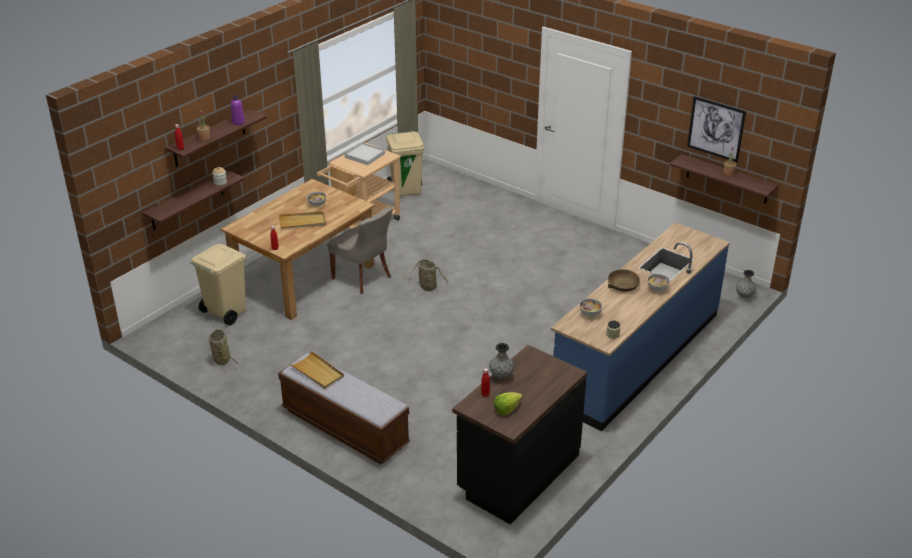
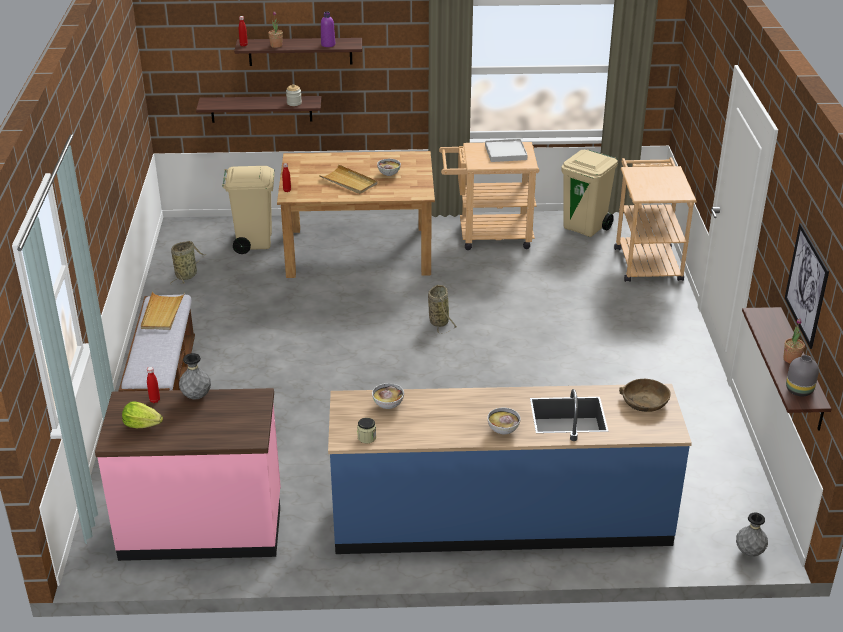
camera: 50 degrees right, 0 degrees up
(363, 278) = (402, 280): grey chair -> none
(469, 190) = (646, 260): none -> beige cart
(517, 473) = (202, 527): black counter -> pink counter
(623, 285) = (476, 403): brown bowl -> brown bowl (644, 402)
(755, 185) = (798, 390): none -> grey vase

